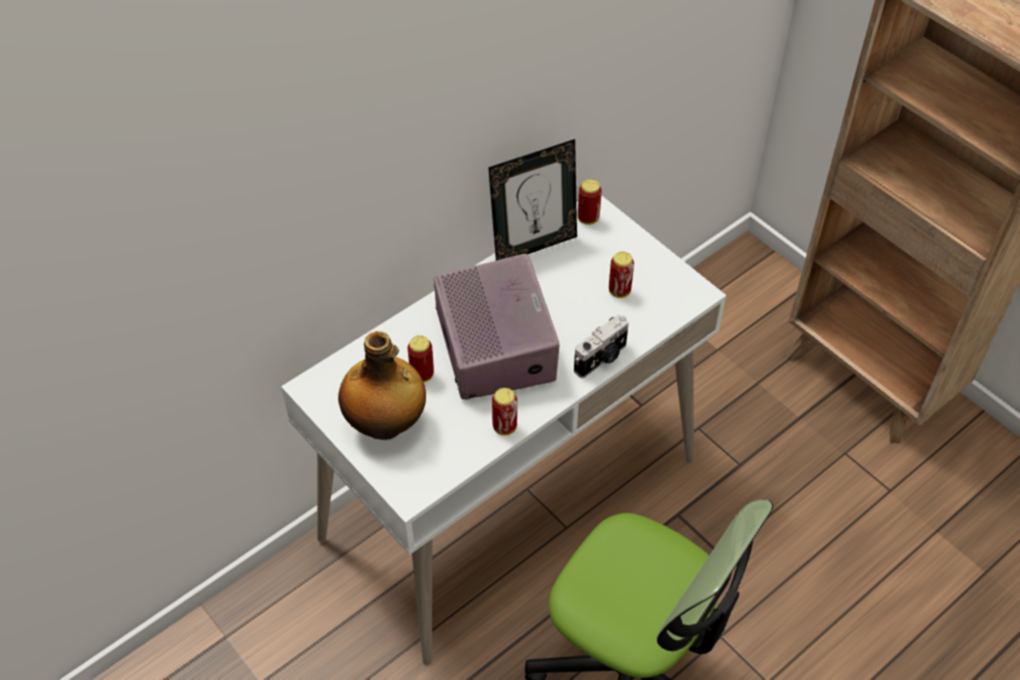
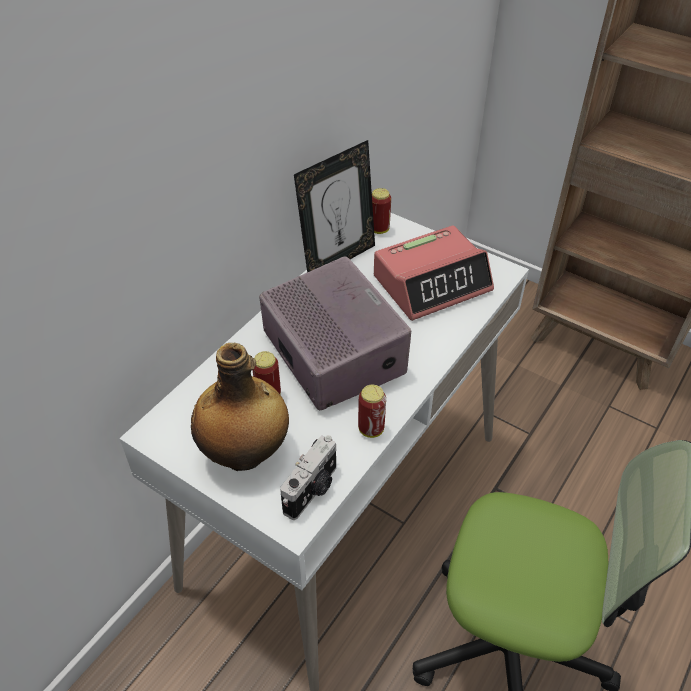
camera: 15 degrees left, 5 degrees down
(602, 359) = (441, 345): camera -> camera (312, 490)
(619, 291) = (432, 283): can -> alarm clock

